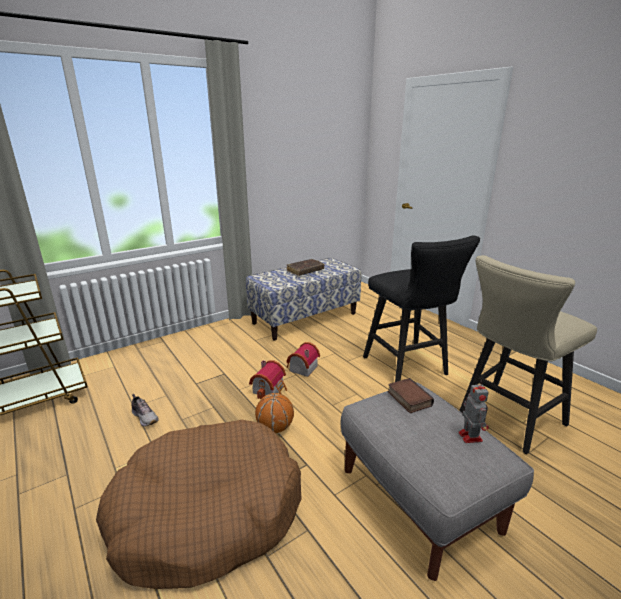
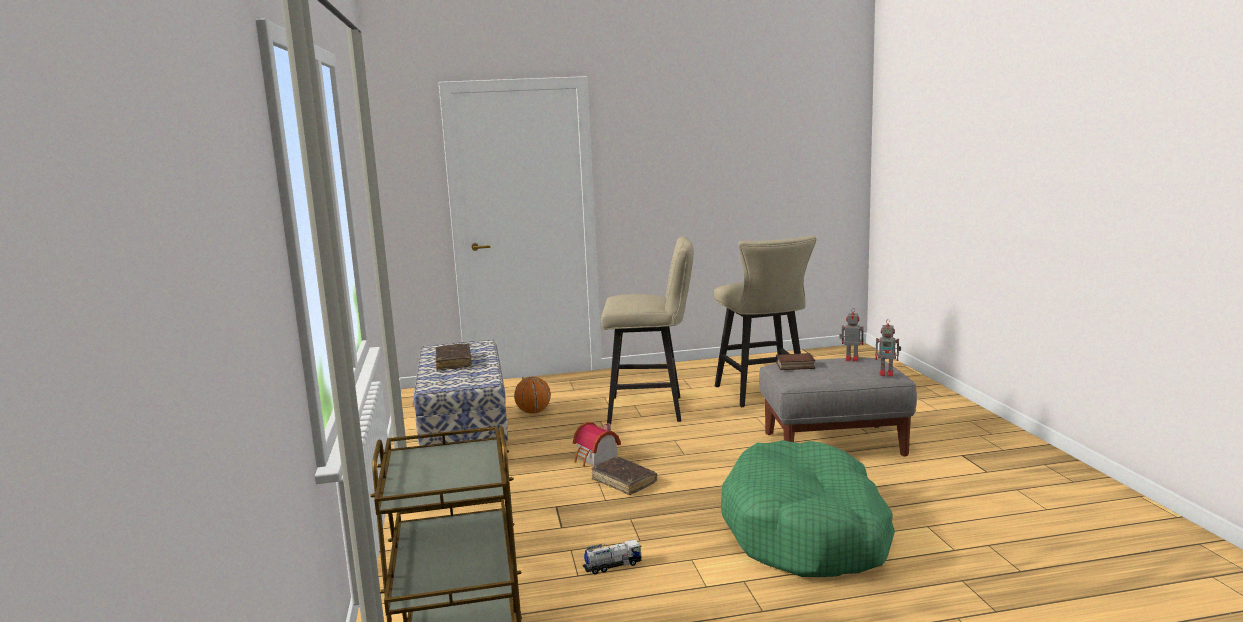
camera: 65 degrees left, 10 degrees down
(145, 417) = (612, 566): shoe -> toy truck
(207, 513) = (807, 532): brown dog bed -> green dog bed
(270, 389) = (624, 481): toy house -> brown book
(275, 428) = (701, 487): basketball -> basketball (533, 412)
(408, 368) = (652, 409): black stool -> beige stool
(438, 476) = (887, 373): none -> toy robot

